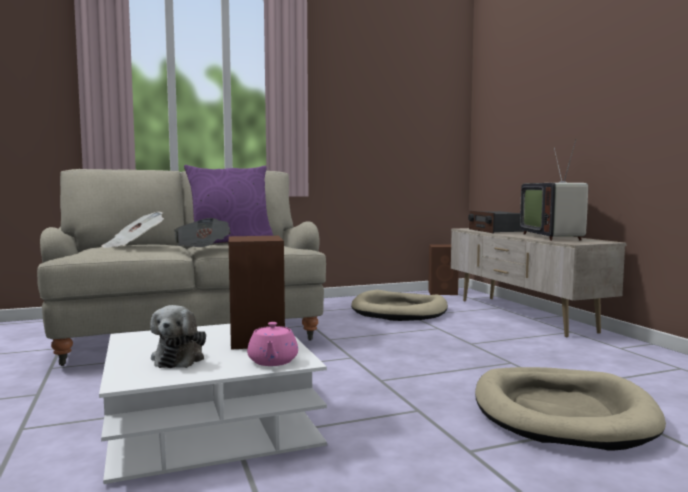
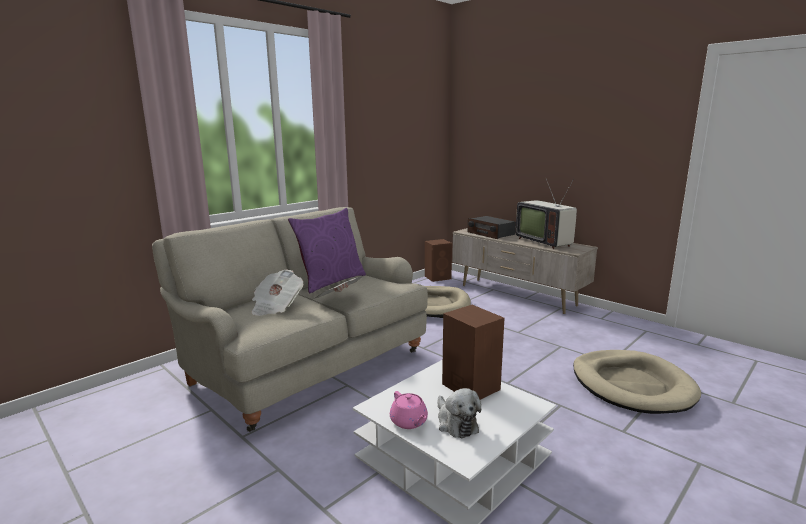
camera: 25 degrees left, 10 degrees up
(272, 361) = (519, 409): pink teapot -> pink teapot (409, 422)

